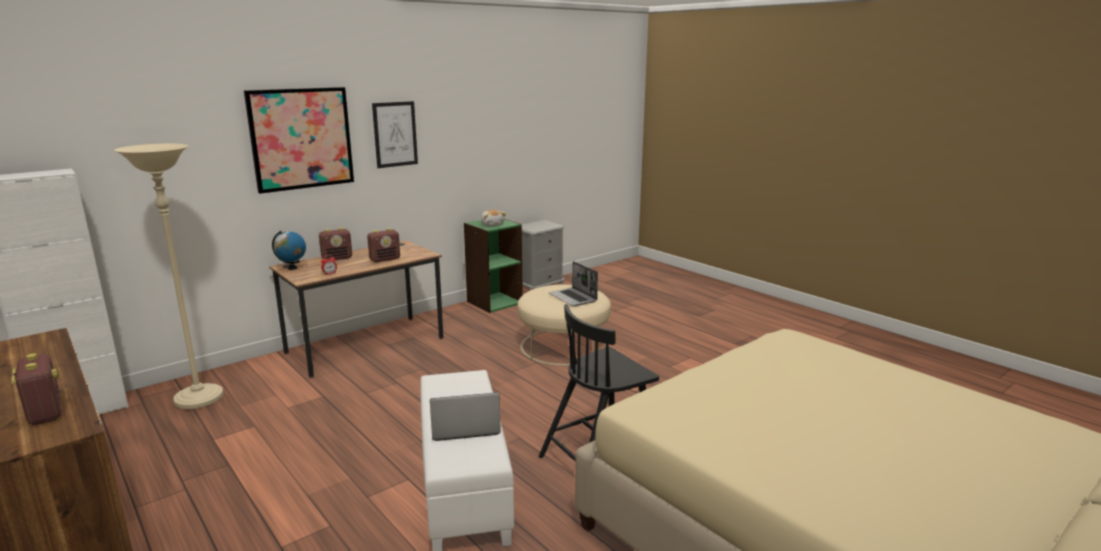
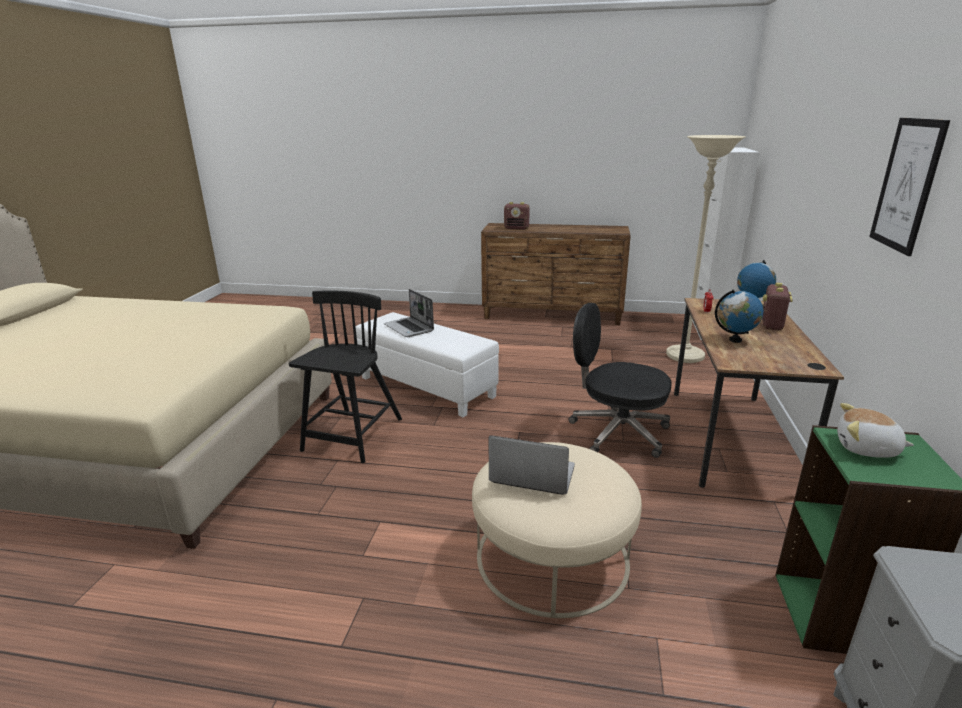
camera: 140 degrees right, 5 degrees up
(301, 138) = (838, 161): picture -> none
(385, 259) = (735, 340): radio -> globe
(413, 374) = (617, 432): none -> black office chair
(464, 427) = (409, 328): laptop -> laptop turned 105 degrees clockwise

